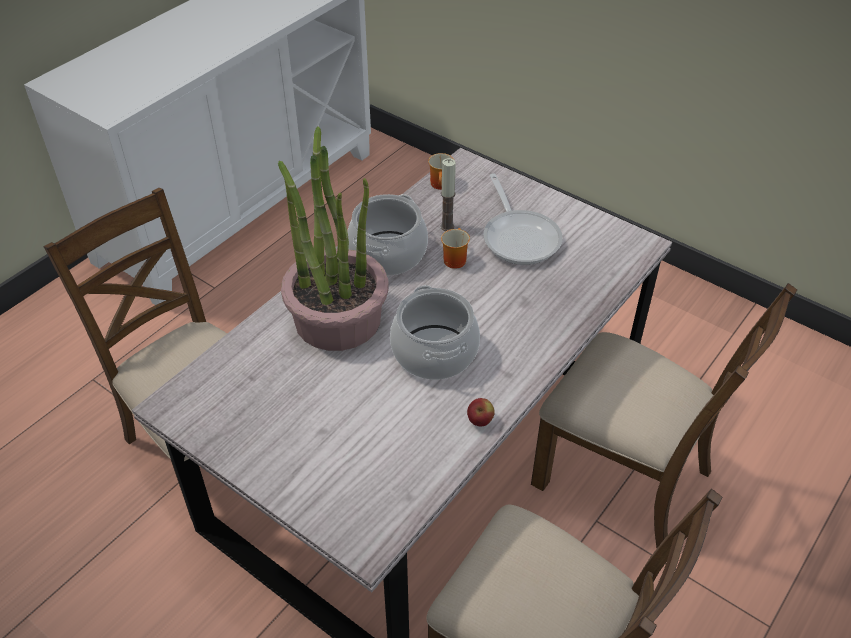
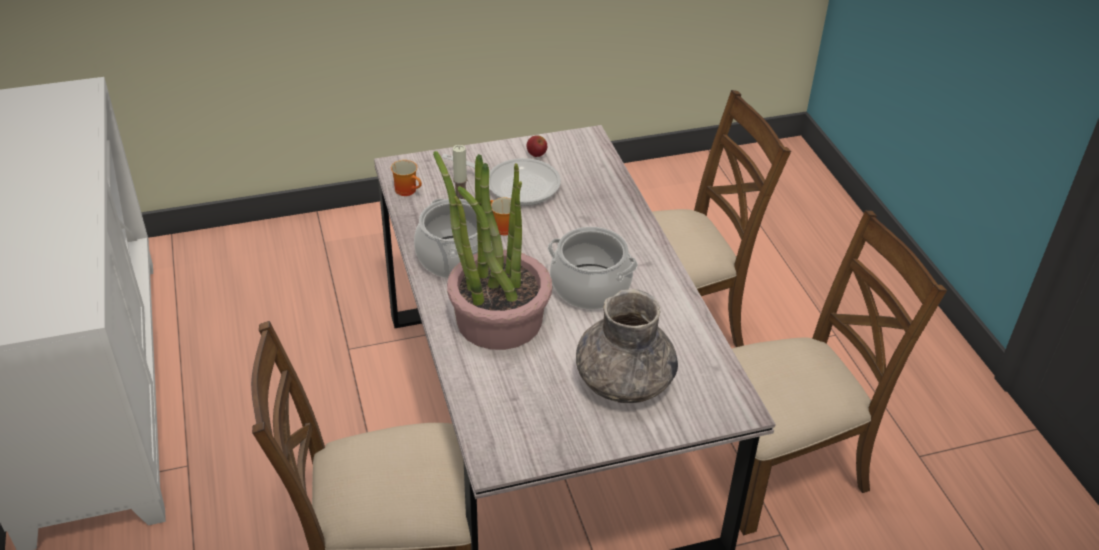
camera: 55 degrees left, 5 degrees down
(331, 438) = (624, 382): none -> grey vase
(480, 421) = (678, 299): apple -> apple (536, 155)

